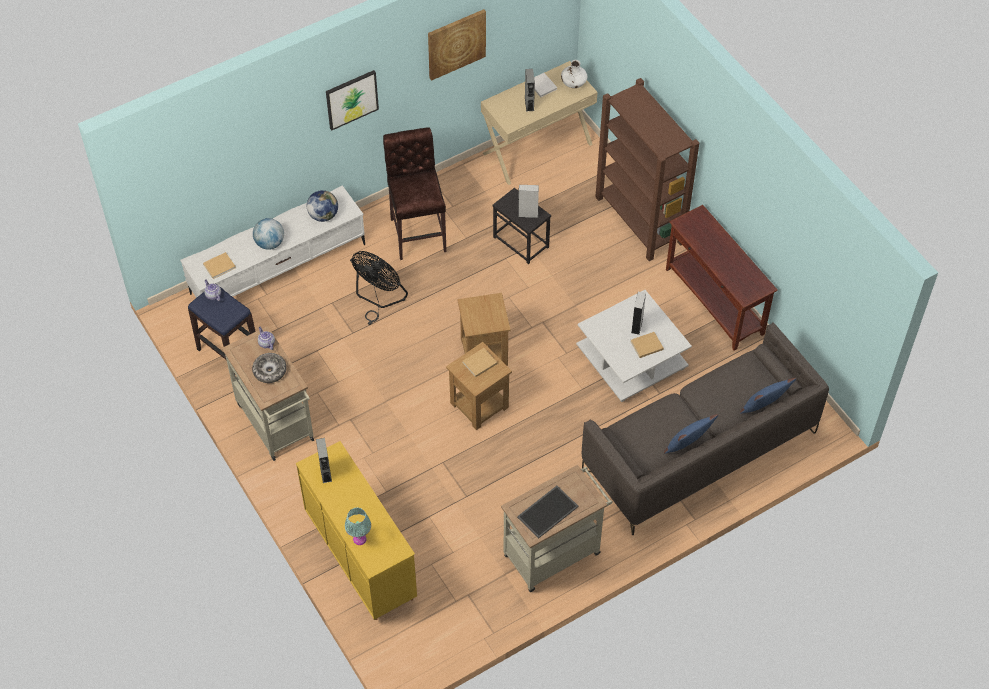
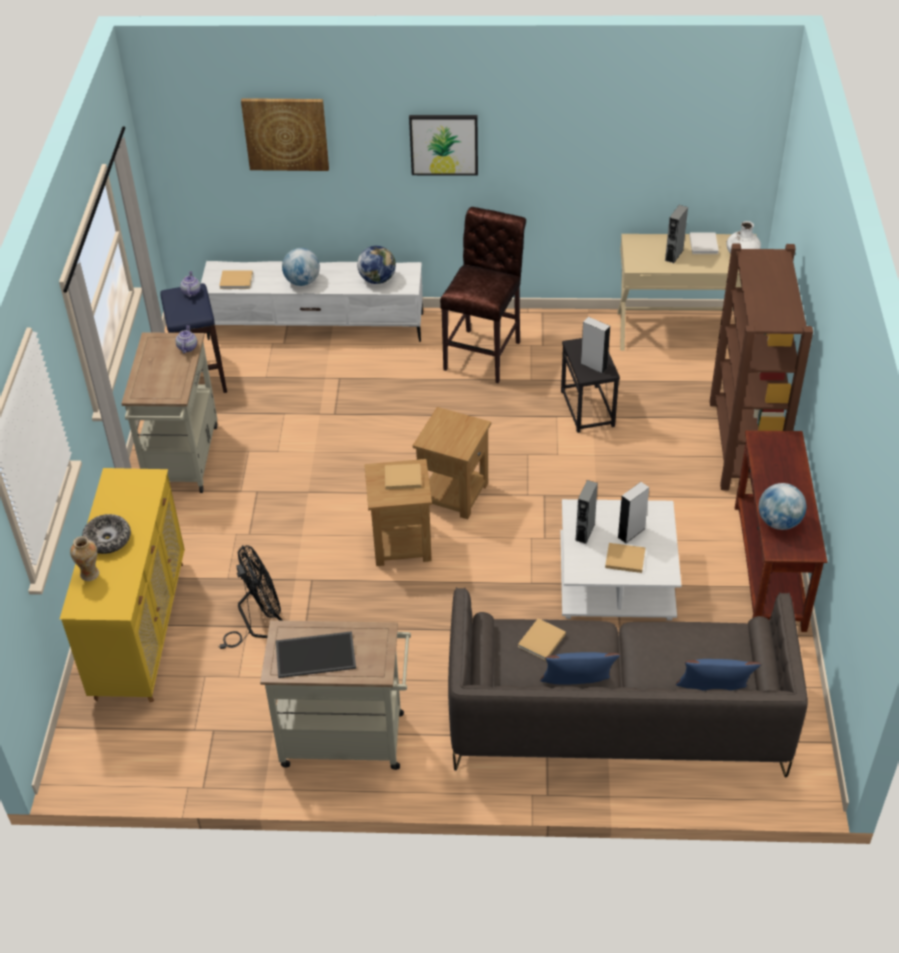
camera: 35 degrees right, 10 degrees down
(269, 371) = (165, 373): bowl -> bowl (107, 539)
(325, 472) = (122, 491): grey speaker -> grey speaker (585, 532)
(360, 539) = (90, 574): turquoise table lamp -> vase
(376, 297) = (387, 392): black fan -> black fan (257, 619)
(456, 43) = (595, 130): picture -> picture (286, 133)
(646, 428) = (541, 641): none -> beige book
(733, 277) = (779, 522): none -> globe

